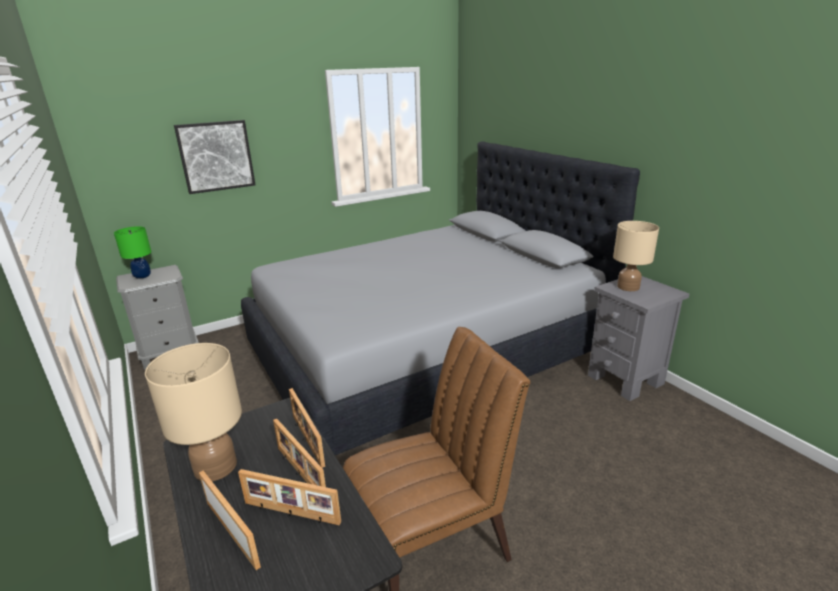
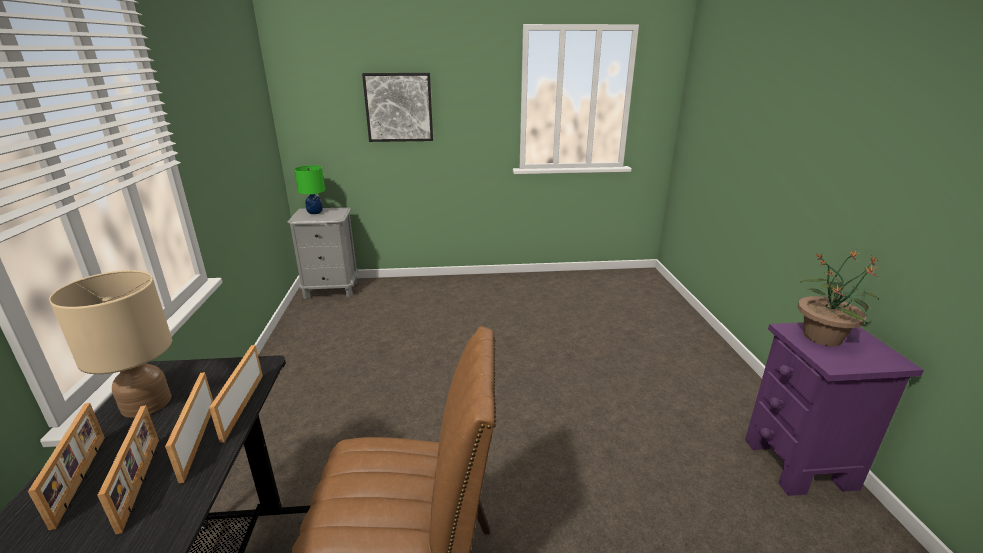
camera: 25 degrees right, 0 degrees up
(291, 513) = (141, 481): picture frame -> picture frame turned 150 degrees counterclockwise
(427, 351) = (560, 351): grey bed -> none
(625, 380) = (798, 464): grey nightstand -> purple nightstand
(628, 287) = (822, 336): beige table lamp -> potted plant

